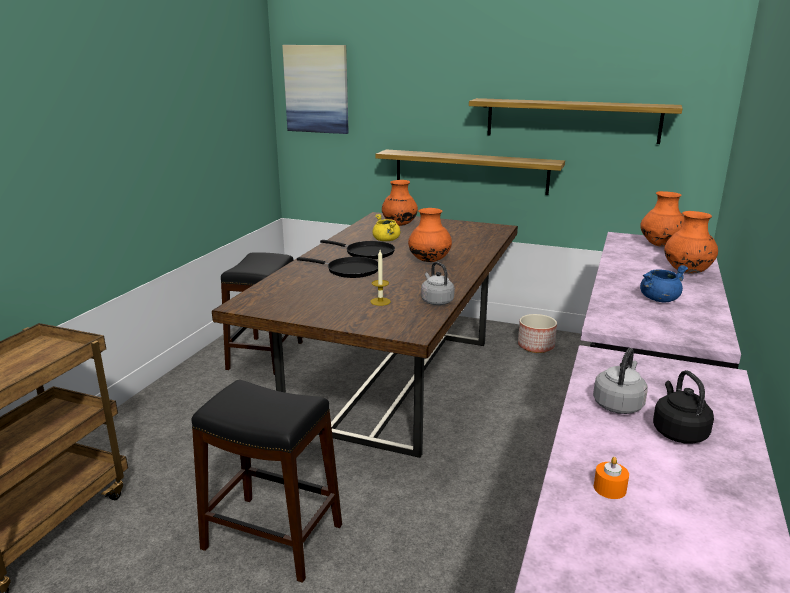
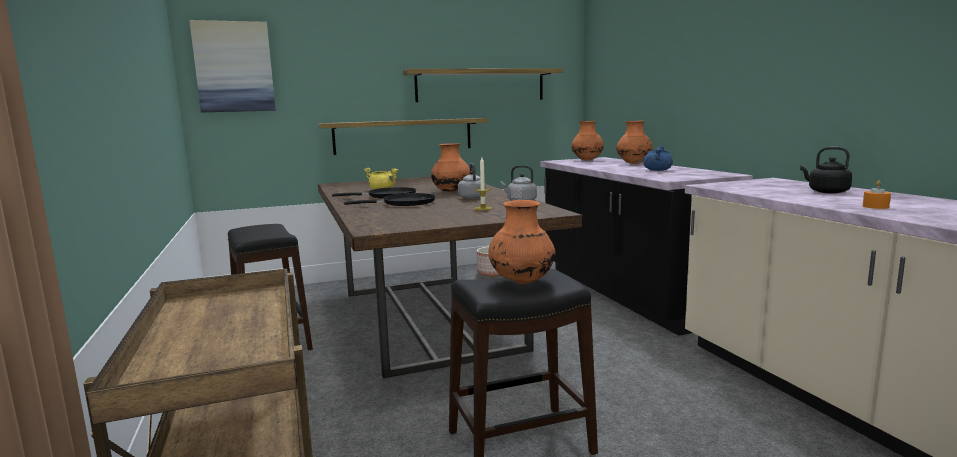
camera: 40 degrees left, 10 degrees down
(399, 225) = (366, 184): orange vase -> orange vase (521, 281)
(618, 404) = (776, 192): grey kettle -> grey kettle (471, 197)

